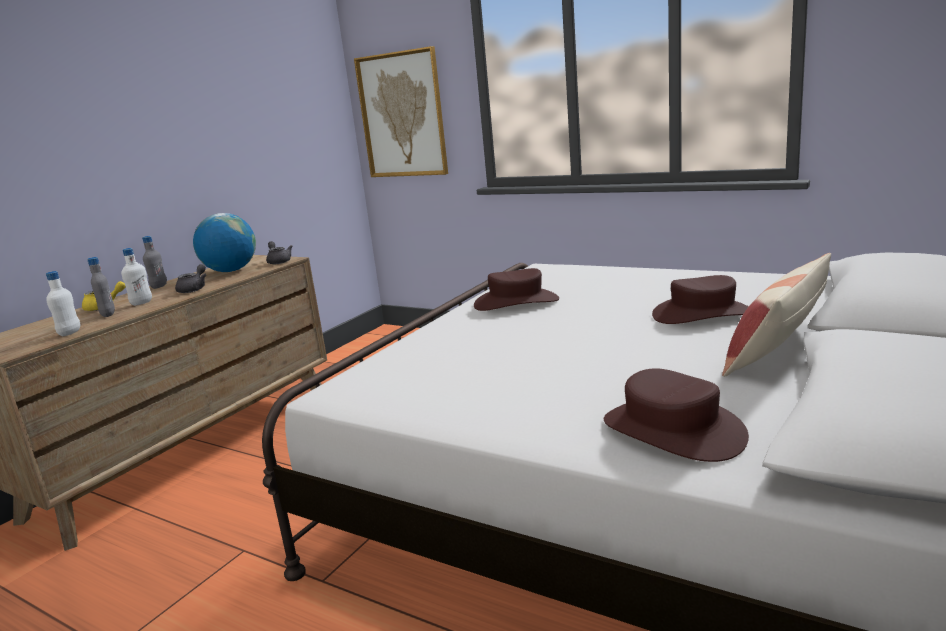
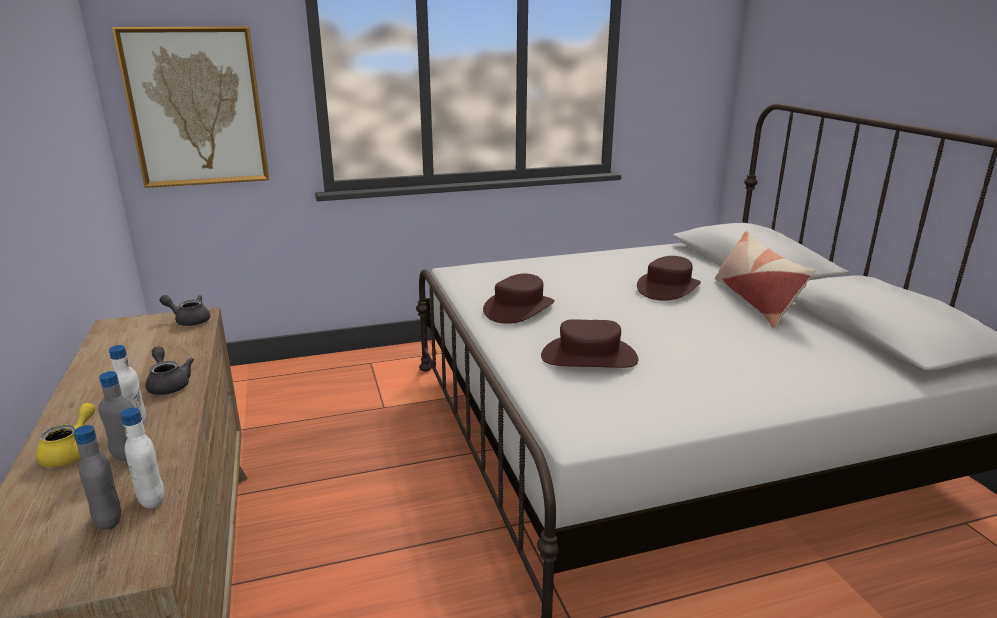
camera: 50 degrees left, 5 degrees up
(159, 286) = (76, 398): grey bottle -> grey bottle (108, 520)
(231, 271) = (144, 348): globe -> none
(671, 430) = (826, 369): brown hat -> brown hat (589, 357)

